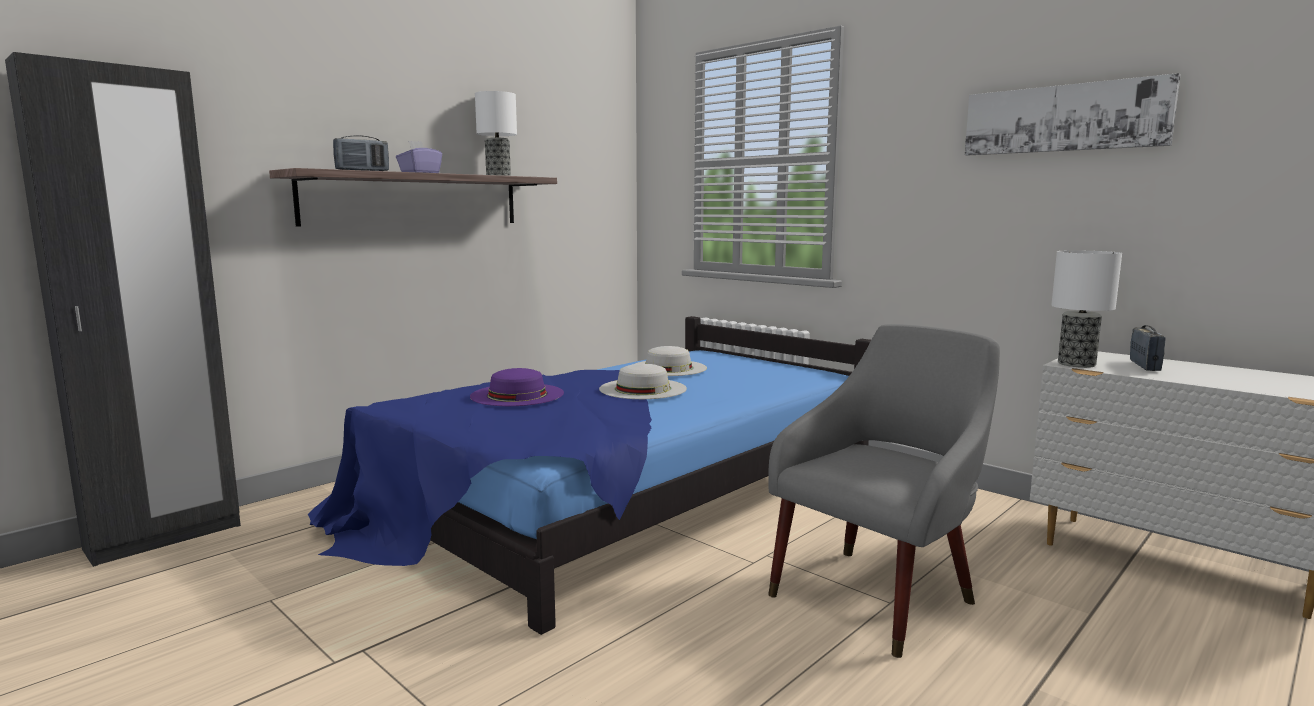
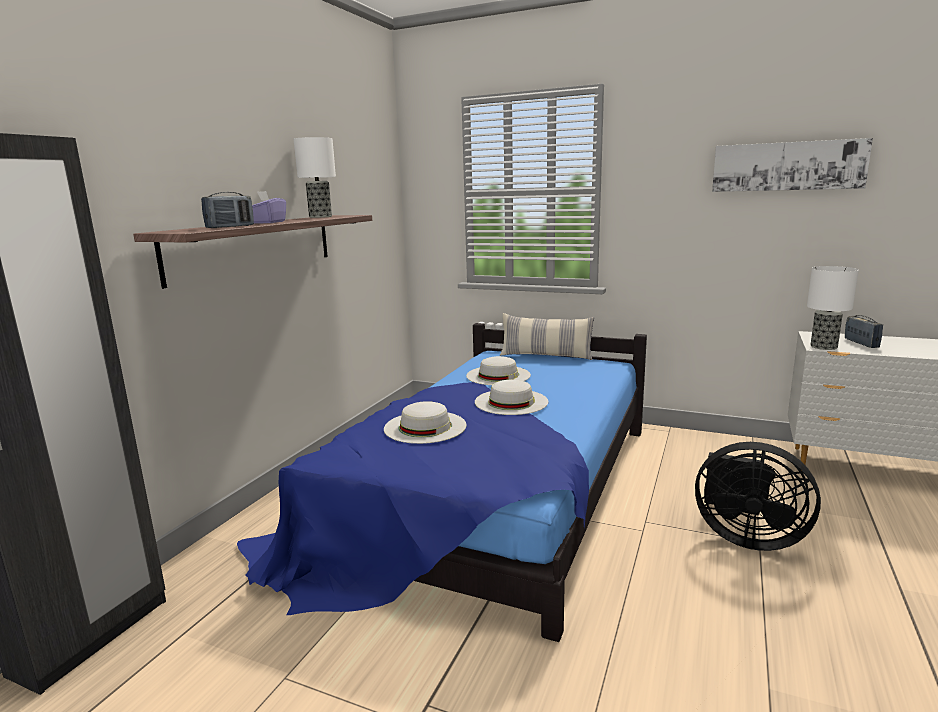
camera: 20 degrees left, 5 degrees up
(517, 395) = (425, 426): purple hat -> white hat
(754, 359) = (546, 356): none -> pillow
(878, 593) = (745, 537): grey armchair -> black fan

